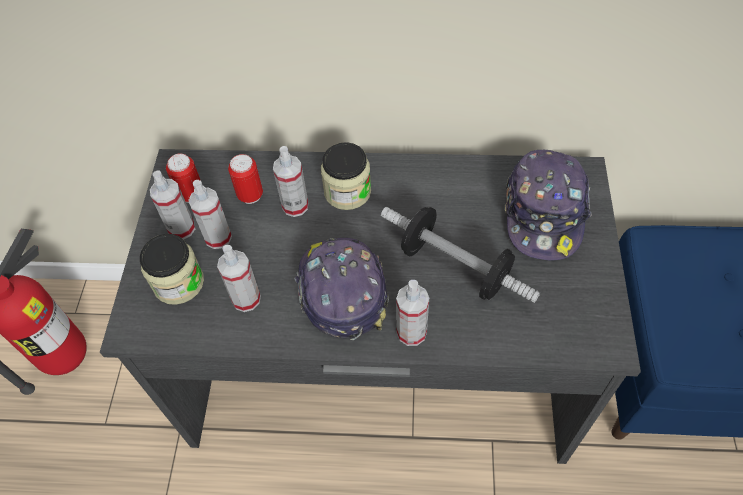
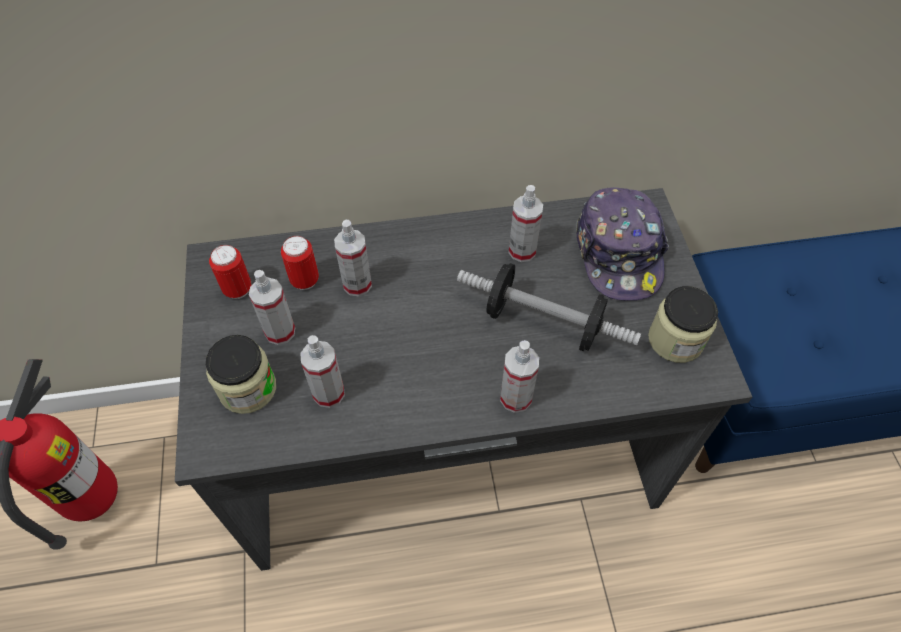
camera: 15 degrees left, 0 degrees up
(182, 228) = (236, 328): spray bottle -> spray bottle (522, 251)
(341, 290) = (430, 366): cap -> none
(347, 192) = (410, 261): jar -> jar (675, 340)

